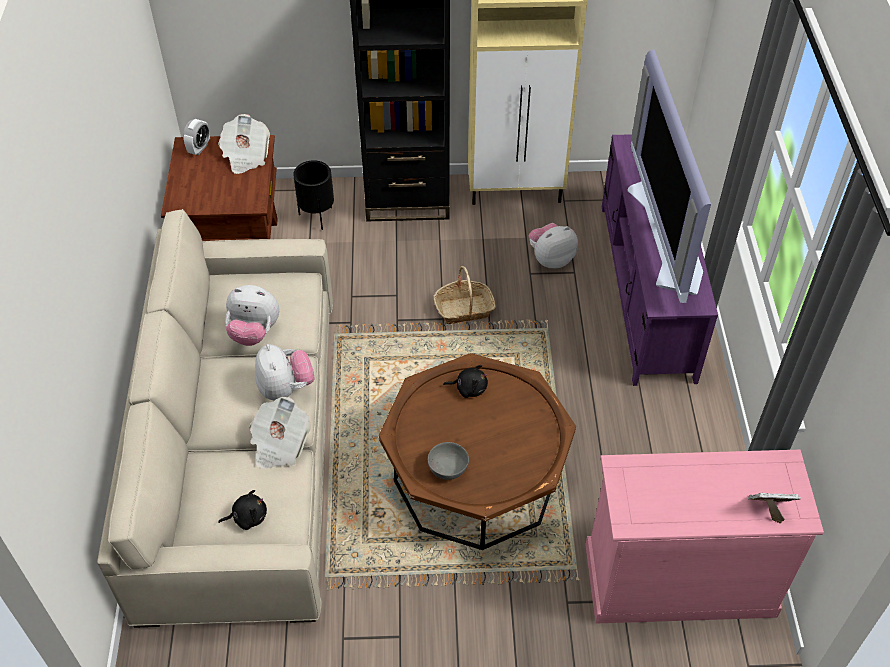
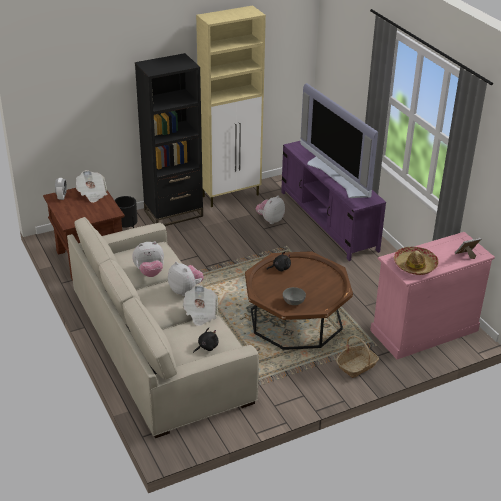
camera: 25 degrees left, 15 degrees down
(464, 309) = (239, 252): basket -> basket (357, 366)
(656, 499) = (415, 265): none -> hat

